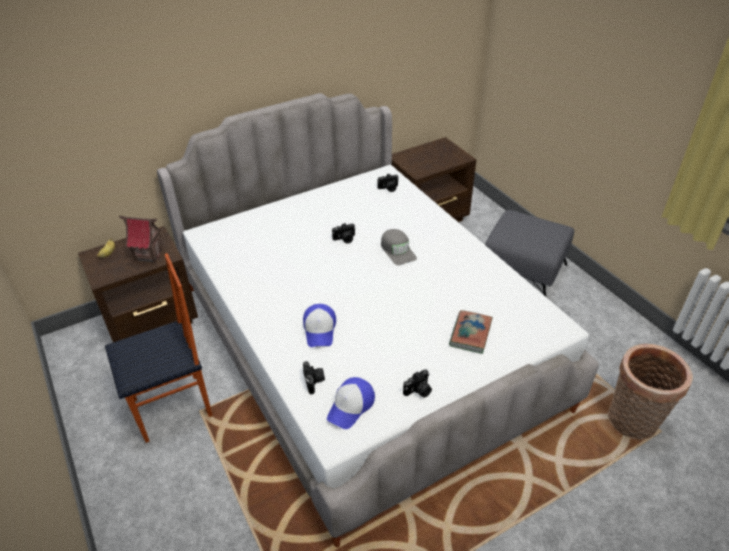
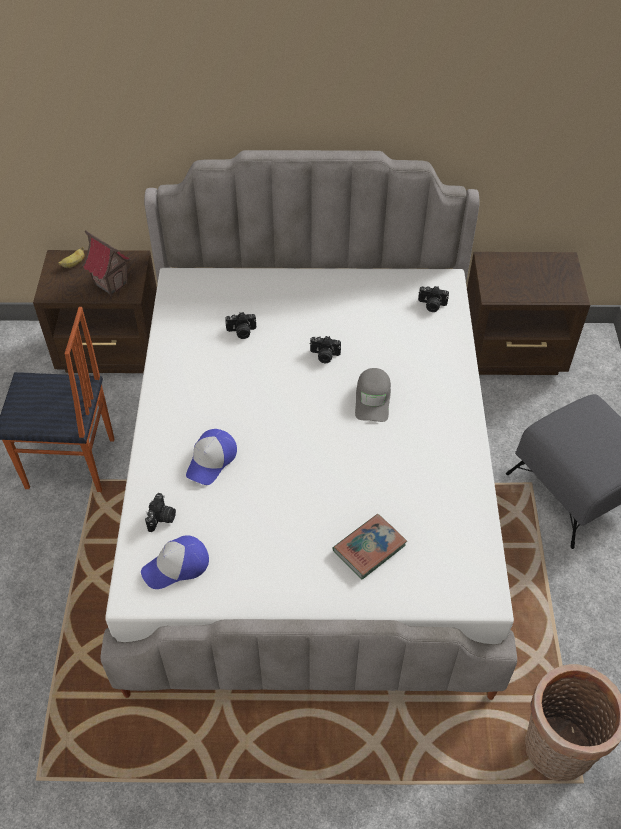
camera: 30 degrees right, 10 degrees up
(418, 391) = (257, 586): camera -> camera (241, 332)

